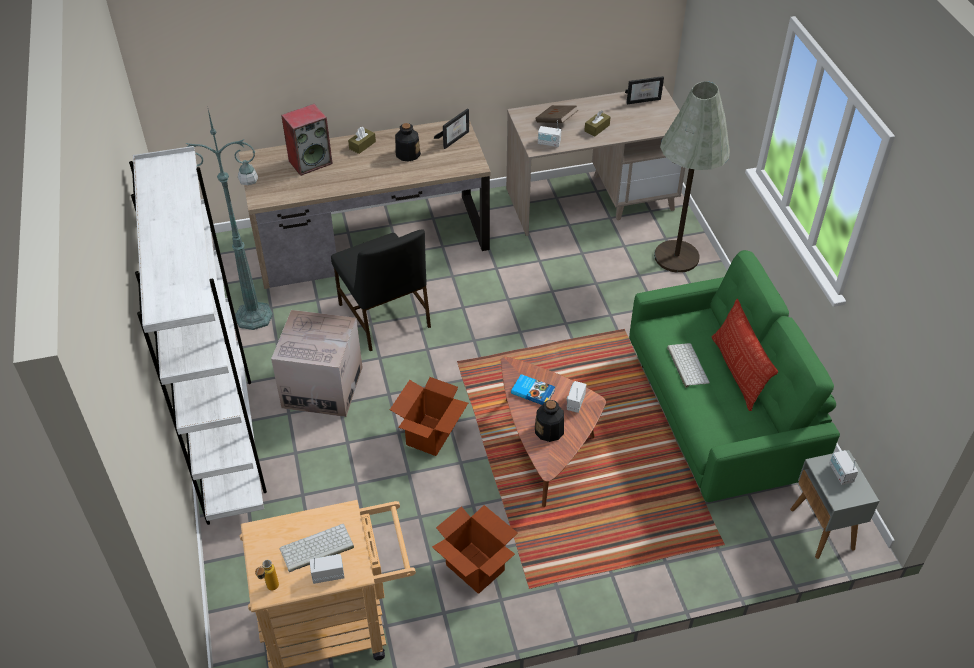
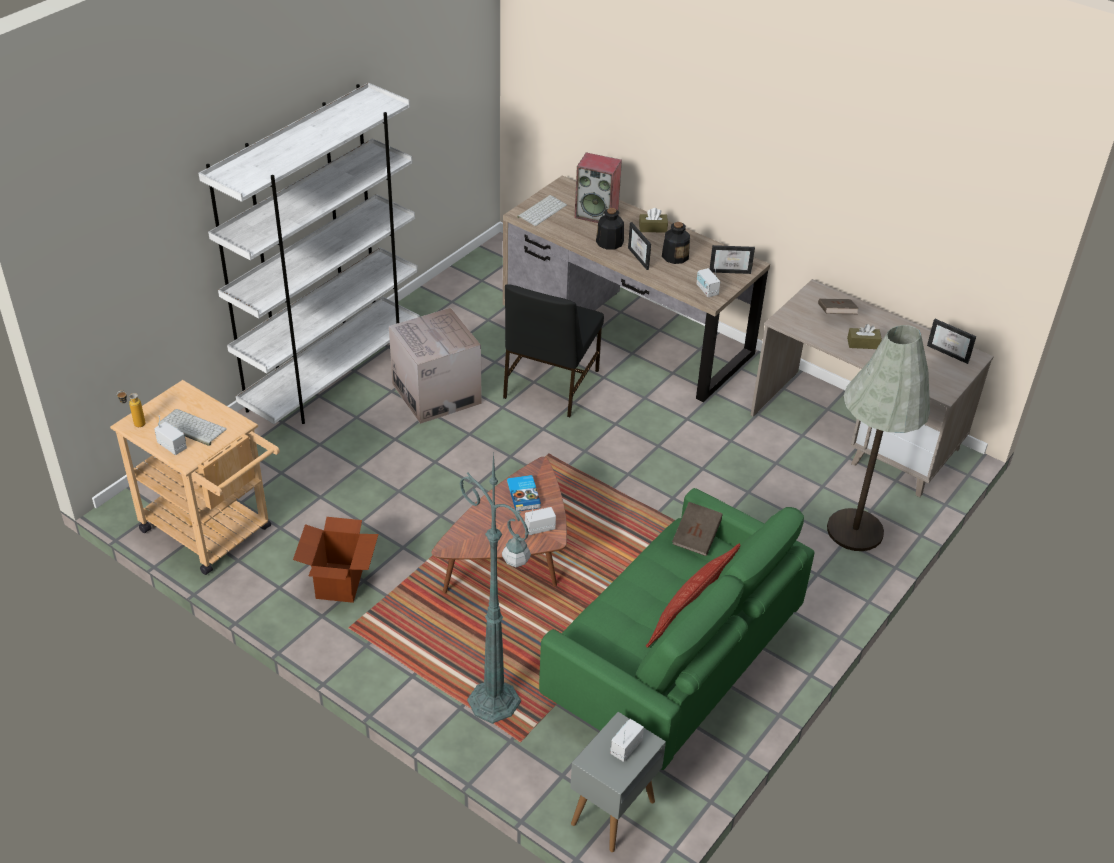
camera: 50 degrees right, 5 degrees down
(256, 316) = (470, 317): green floor lamp -> green floor lamp (496, 703)
(391, 170) = (642, 258): none -> picture frame
(430, 435) = (450, 482): cardboard box -> none
(549, 143) = (799, 325): radio -> radio (707, 290)
(549, 430) = (490, 527): bottle -> bottle (609, 242)
(668, 324) = (696, 537): none -> brown book
(686, 364) = (657, 574): keyboard -> keyboard (542, 210)

